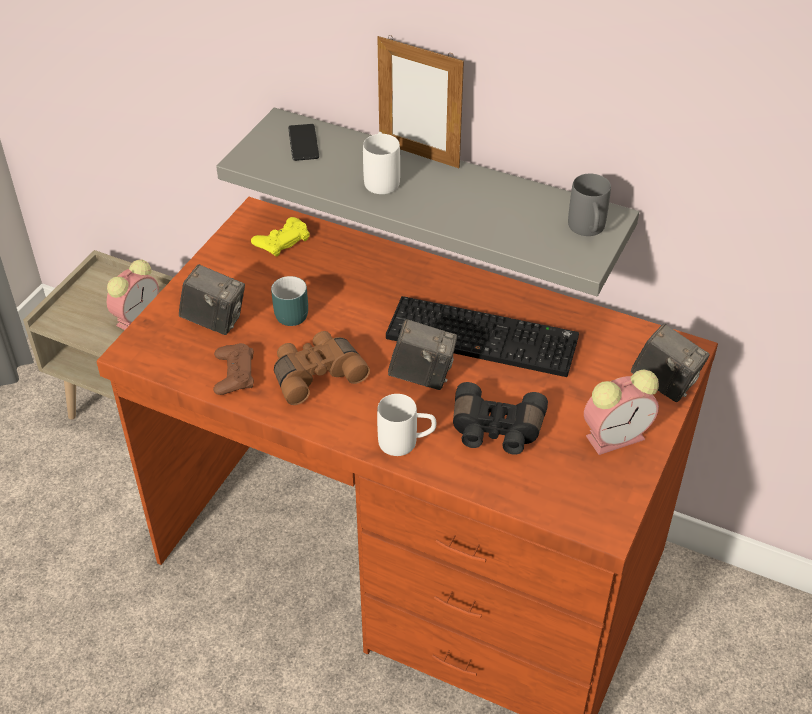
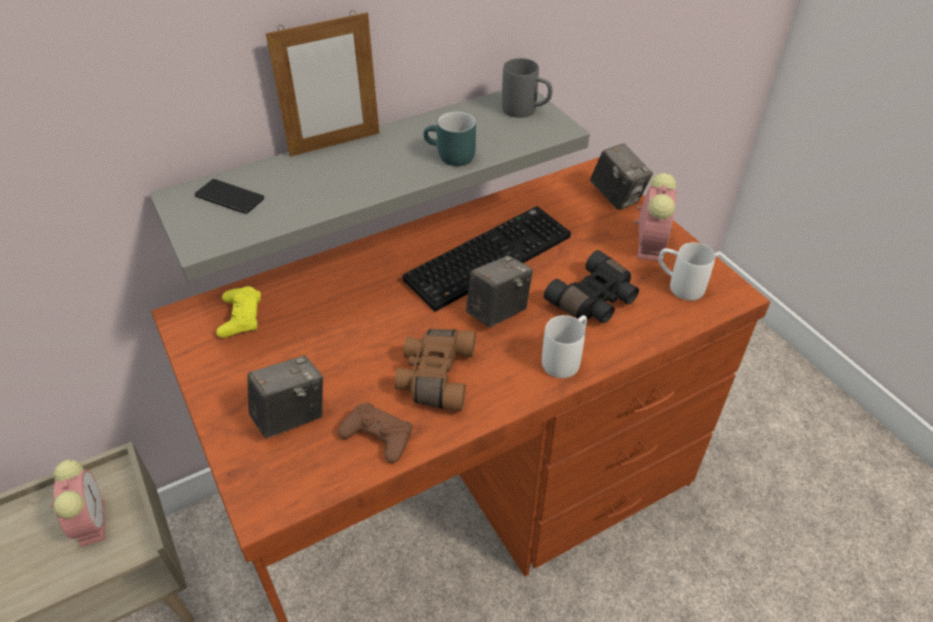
camera: 55 degrees left, 0 degrees up
(287, 312) = (337, 358): turquoise mug -> turquoise mug (450, 157)
(381, 178) = (339, 176): white mug -> white mug (678, 285)
(665, 383) = (617, 197): camera -> camera turned 75 degrees clockwise

